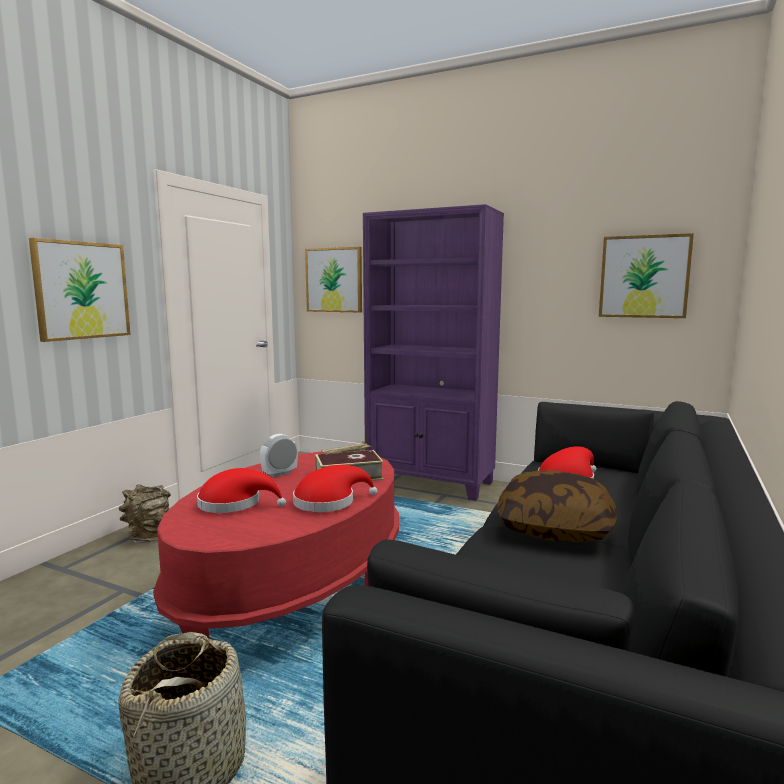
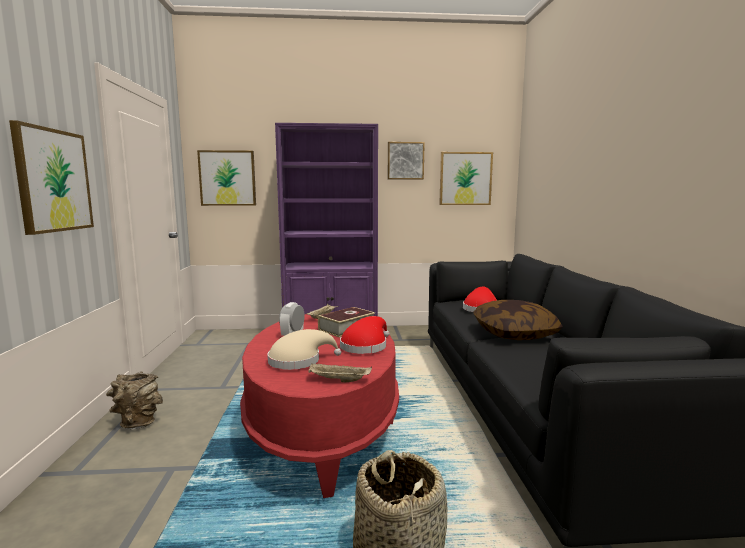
camera: 30 degrees left, 0 degrees up
(230, 536) = (338, 380): none -> beige tray
(235, 504) = (299, 361): red hat -> beige hat
(549, 252) = (405, 161): none -> picture

